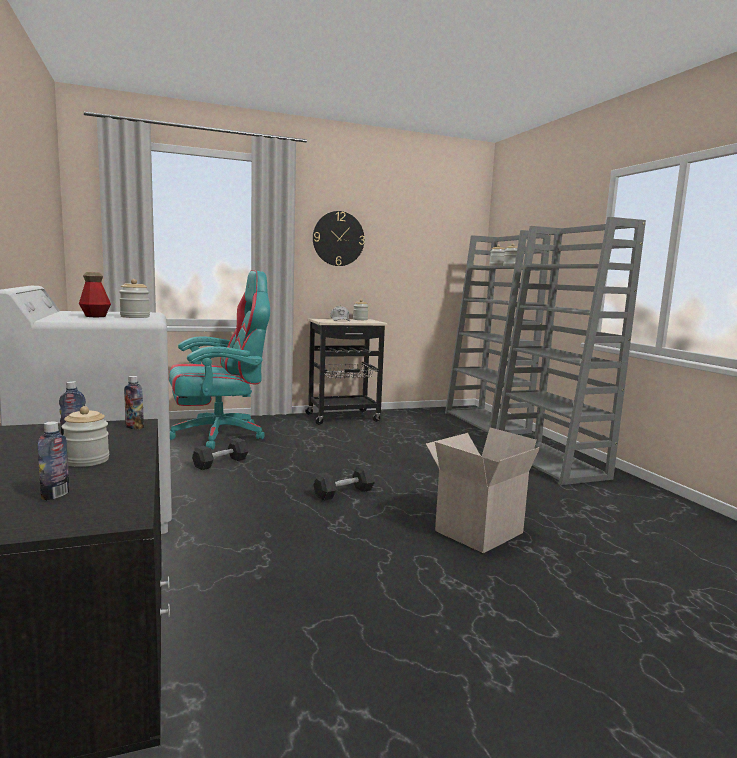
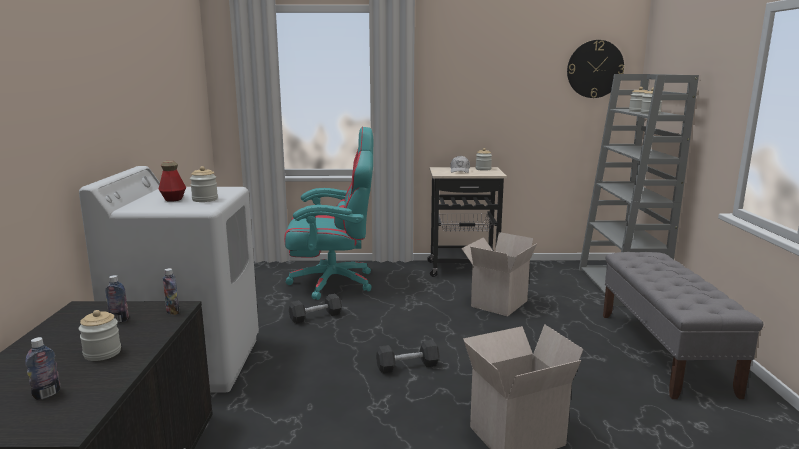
camera: 20 degrees right, 5 degrees up
(338, 238) = (462, 84): wall clock -> wall clock (595, 69)
(393, 440) = (498, 303): none -> cardboard box
(551, 463) = (663, 352): grey bookcase -> grey bench

